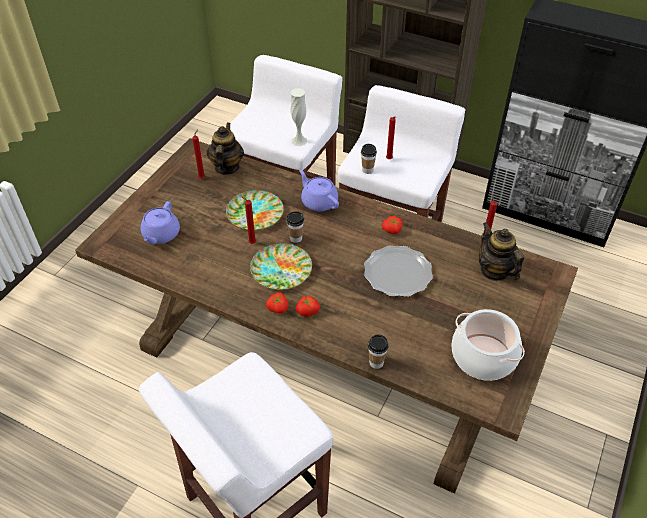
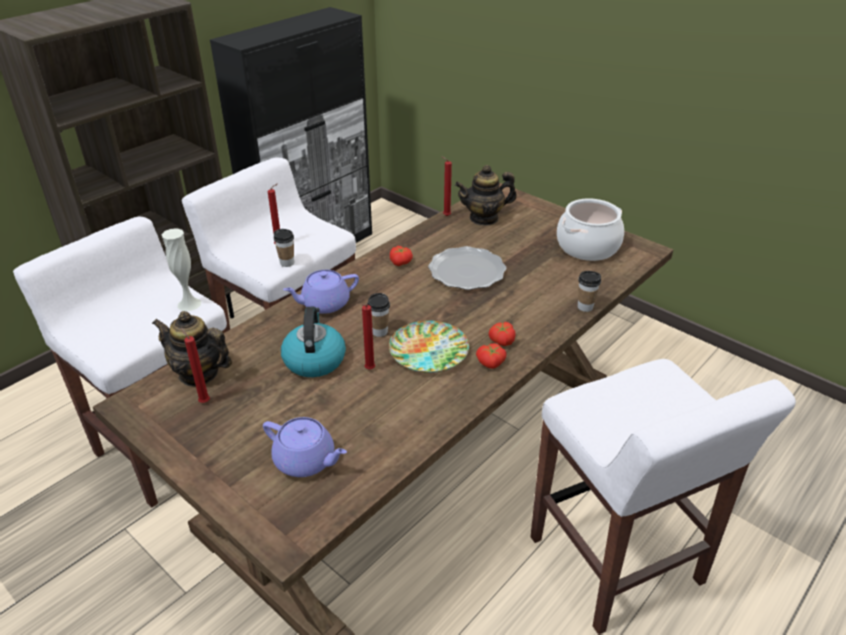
camera: 75 degrees left, 10 degrees down
(254, 213) = (314, 360): plate -> kettle

